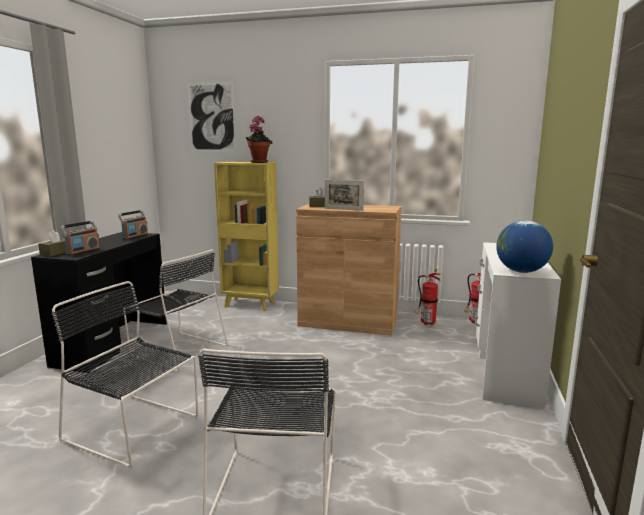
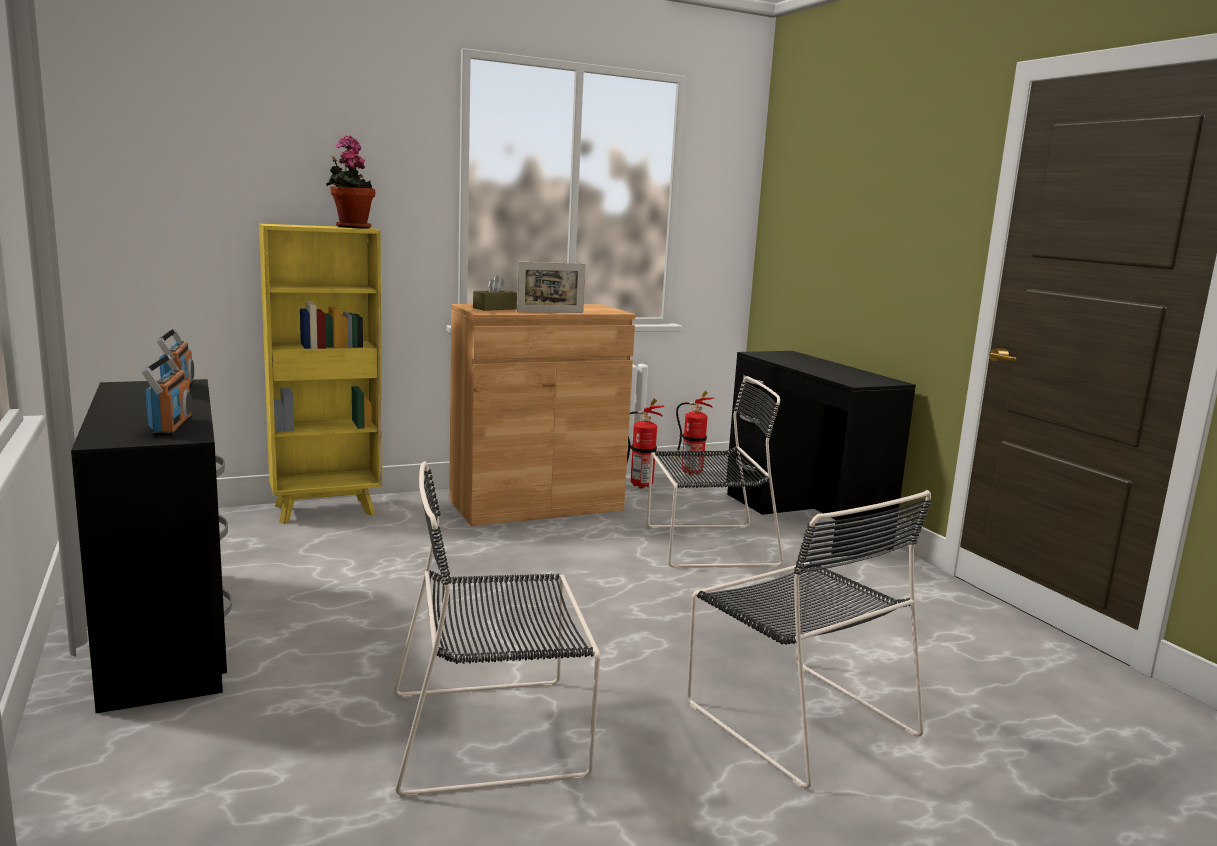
camera: 40 degrees left, 0 degrees up
(56, 253) = (110, 435): brown tissue box -> none
(177, 350) = (332, 609): black chair -> black chair (706, 545)
(211, 117) = (217, 127): picture -> none
(506, 369) = (803, 520): white desk -> black desk
(521, 271) = (866, 381): globe -> none

